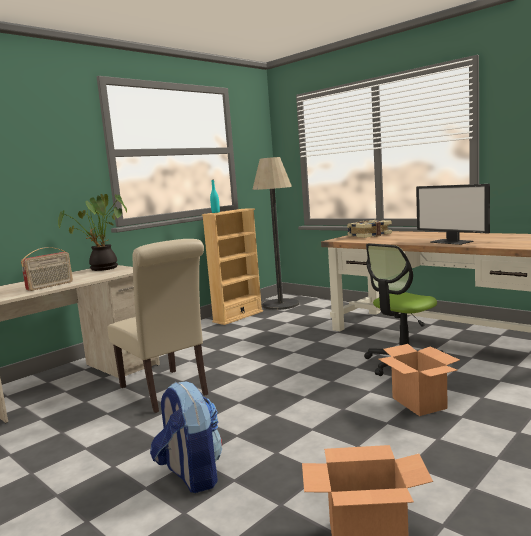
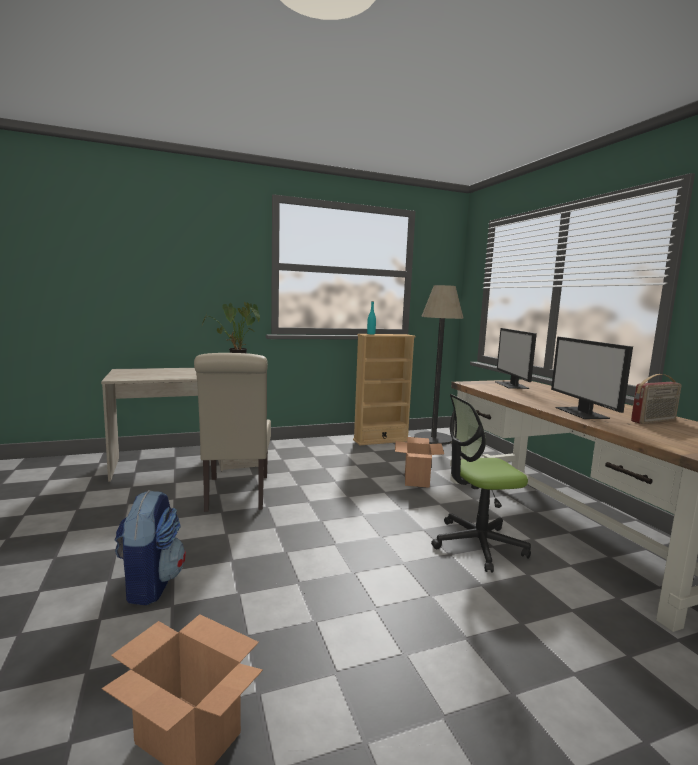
camera: 25 degrees right, 0 degrees up
(50, 286) = (170, 376): radio -> radio (654, 421)
(369, 235) = (512, 385): book -> monitor
(419, 403) = (438, 599): cardboard box -> cardboard box (417, 480)

